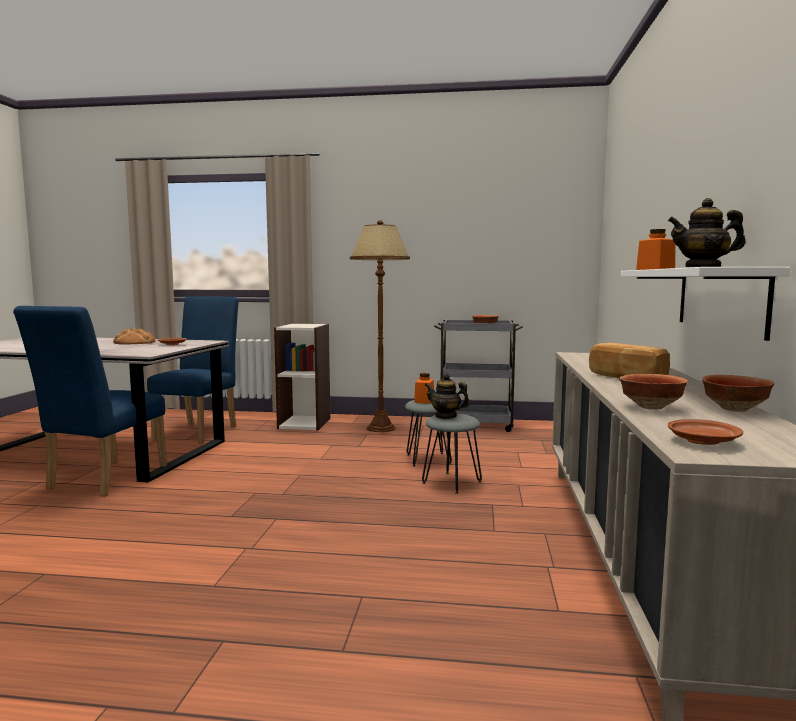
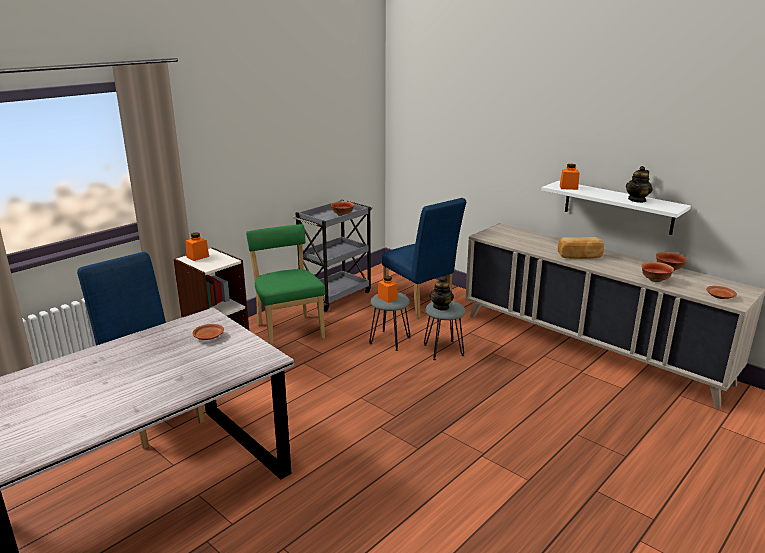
camera: 55 degrees left, 15 degrees up
(102, 480) = (252, 500): blue chair -> blue chair (420, 305)
(134, 342) = (148, 352): bread -> none
(303, 324) = (198, 257): none -> orange jar
(381, 428) = (289, 330): brown floor lamp -> green chair
(446, 416) = (441, 307): teapot -> teapot turned 45 degrees counterclockwise

